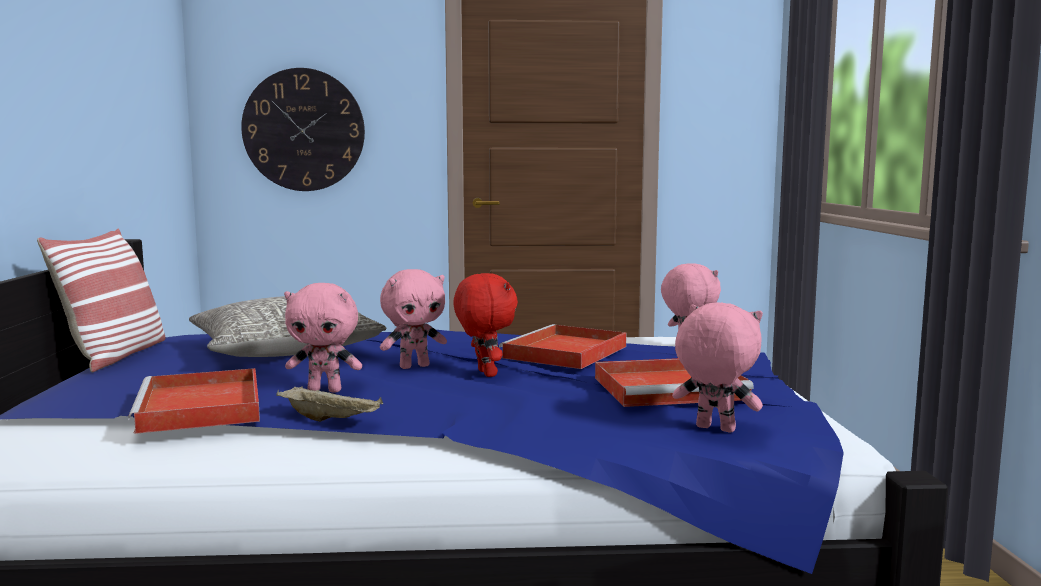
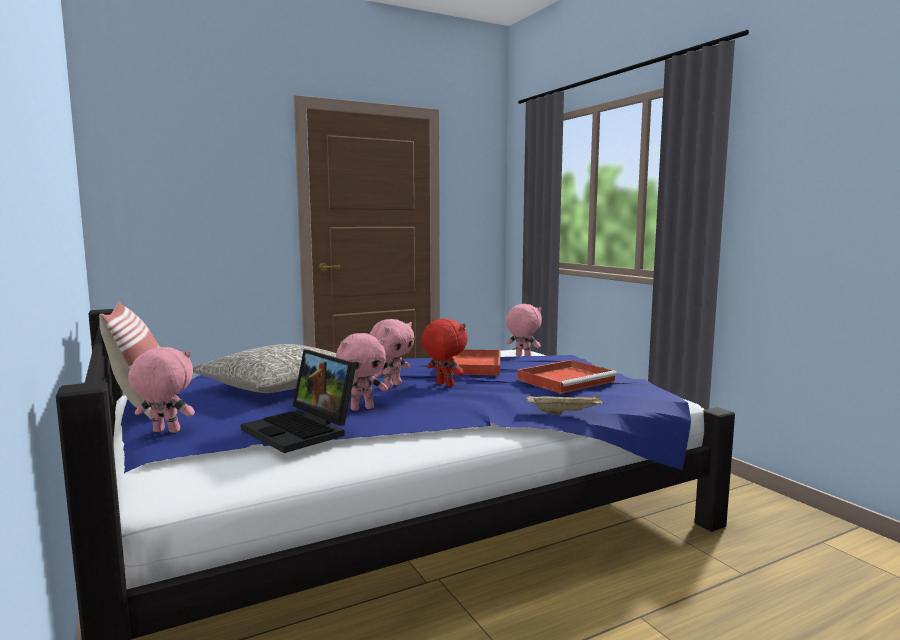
camera: 25 degrees left, 0 degrees up
(201, 407) = (303, 431): red tray -> laptop
(303, 130) = (185, 213): wall clock -> none
(331, 420) = (404, 425): beige tray -> beige tray (565, 413)
(714, 429) = (619, 399): pink plush toy -> pink plush toy (165, 432)

